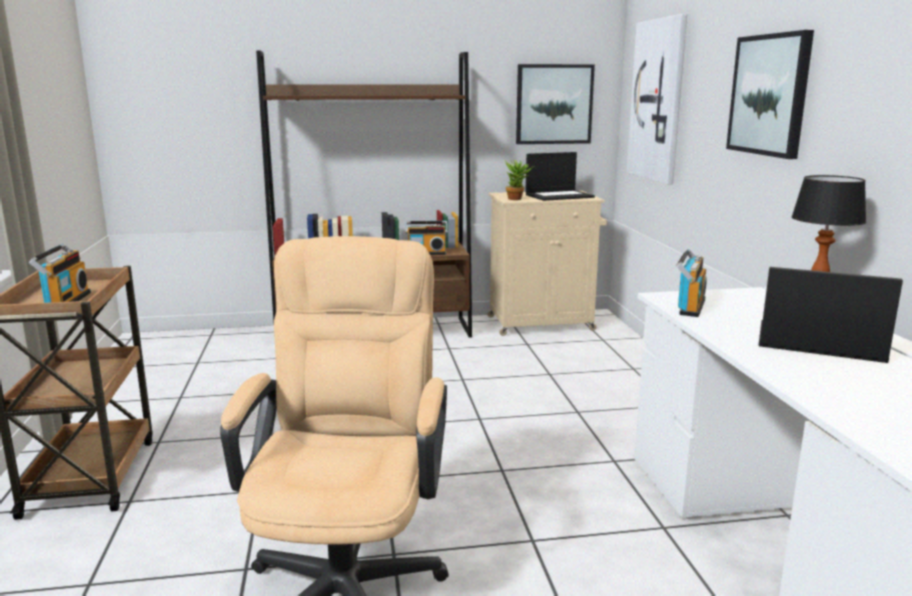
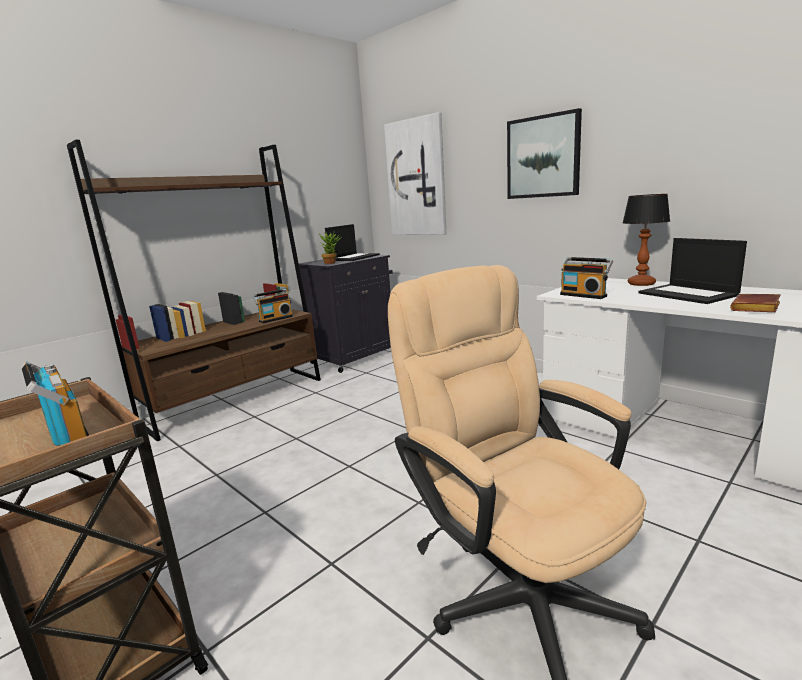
camera: 35 degrees left, 0 degrees up
(542, 323) = (355, 357): beige cabinet -> black cabinet
(554, 104) = (329, 189): picture -> none
(689, 307) = (584, 295): radio -> radio turned 150 degrees clockwise
(818, 343) = (688, 294): laptop -> laptop turned 105 degrees counterclockwise
(829, 384) = (757, 308): none -> brown book

